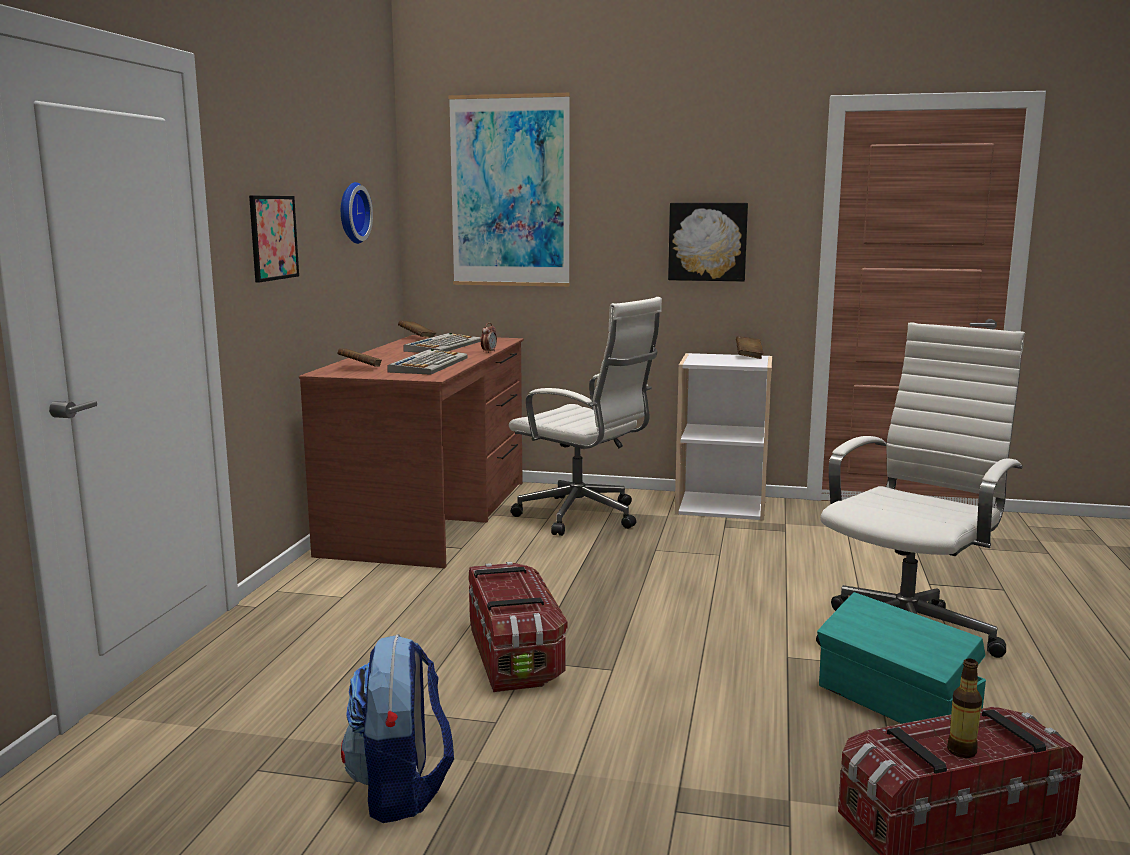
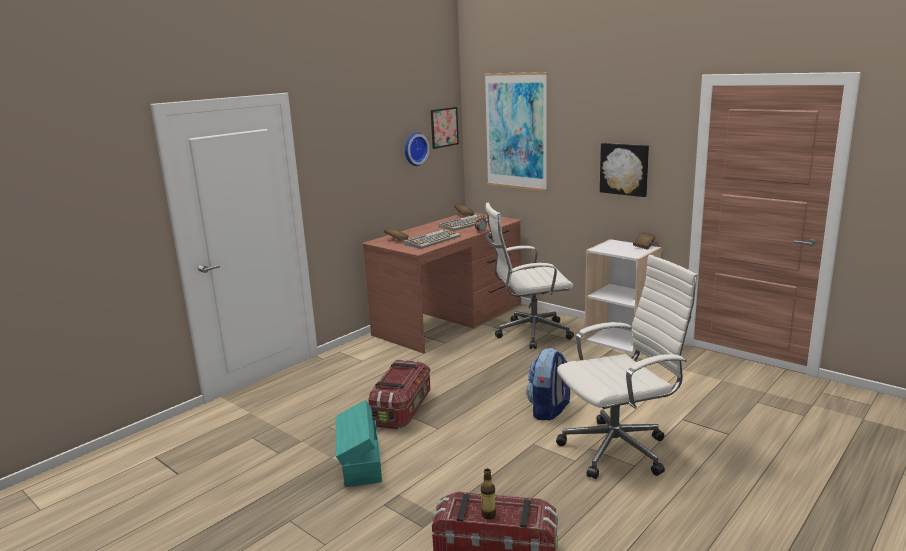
camera: 30 degrees right, 5 degrees up
(273, 237) = (347, 173): picture -> picture (444, 127)
(401, 790) = (291, 461): backpack -> backpack (549, 410)
(584, 517) = (529, 334): white office chair -> white office chair turned 105 degrees clockwise
(897, 704) = (556, 485): turquoise storage box -> turquoise storage box (360, 463)

